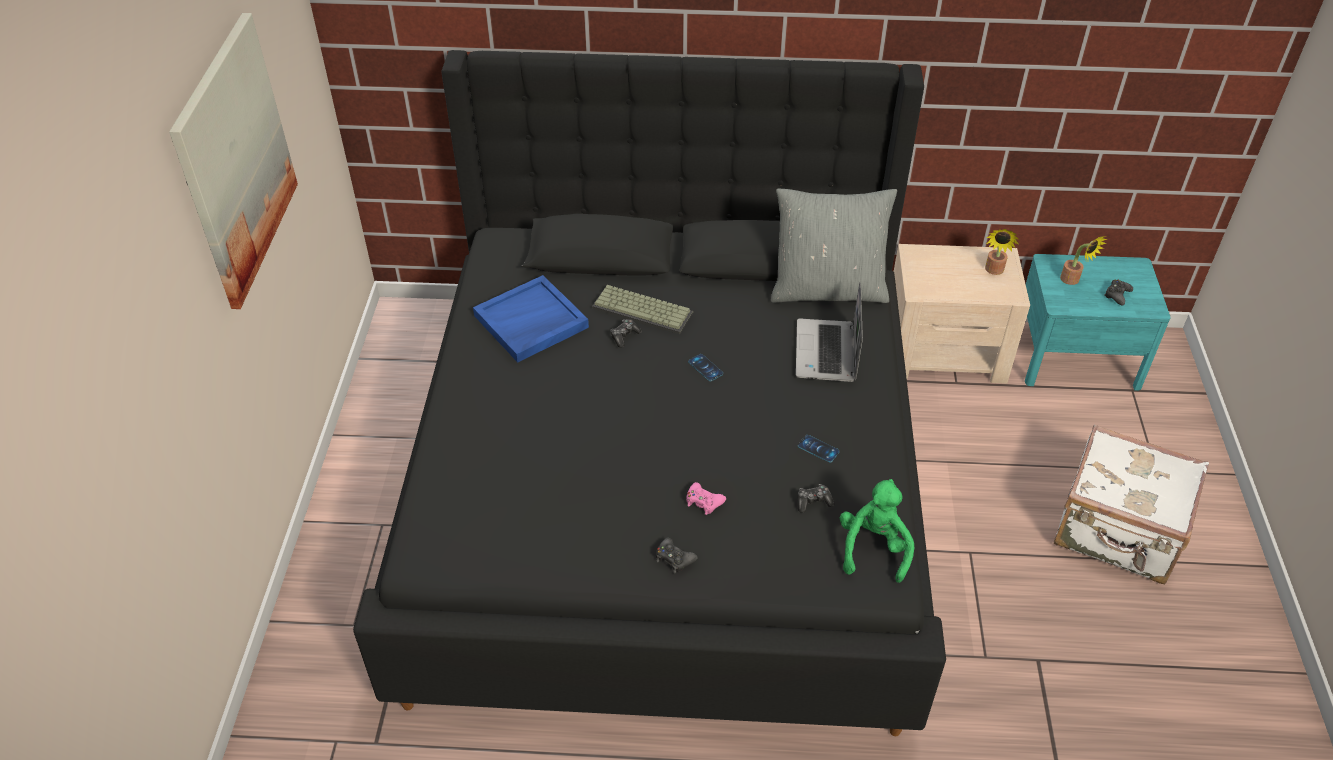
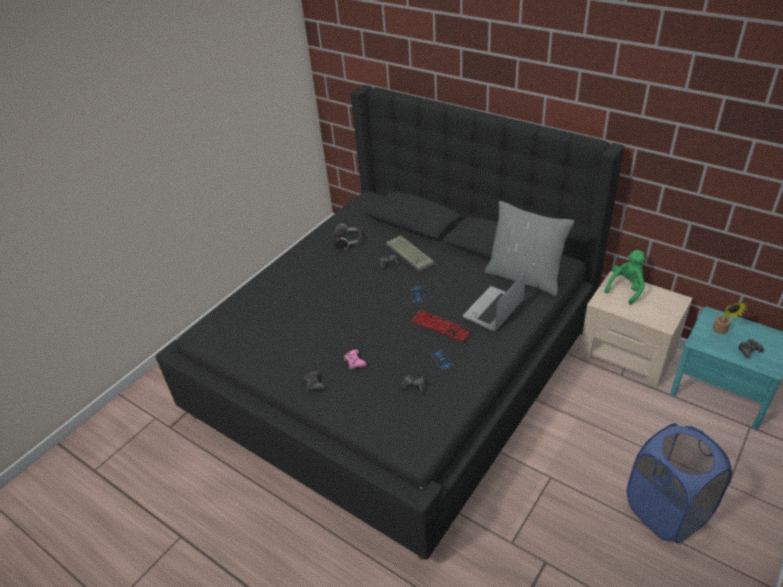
camera: 35 degrees right, 5 degrees down
(234, 161) = (206, 107): picture -> none
(530, 322) = (348, 242): blue tray -> headphones
(778, 403) = (441, 327): none -> keyboard
(873, 548) = (426, 426): green plush toy -> green plush toy (626, 289)
(994, 271) = (663, 306): potted plant -> none
(1118, 532) = (666, 511): white suitcase -> blue laundry basket

